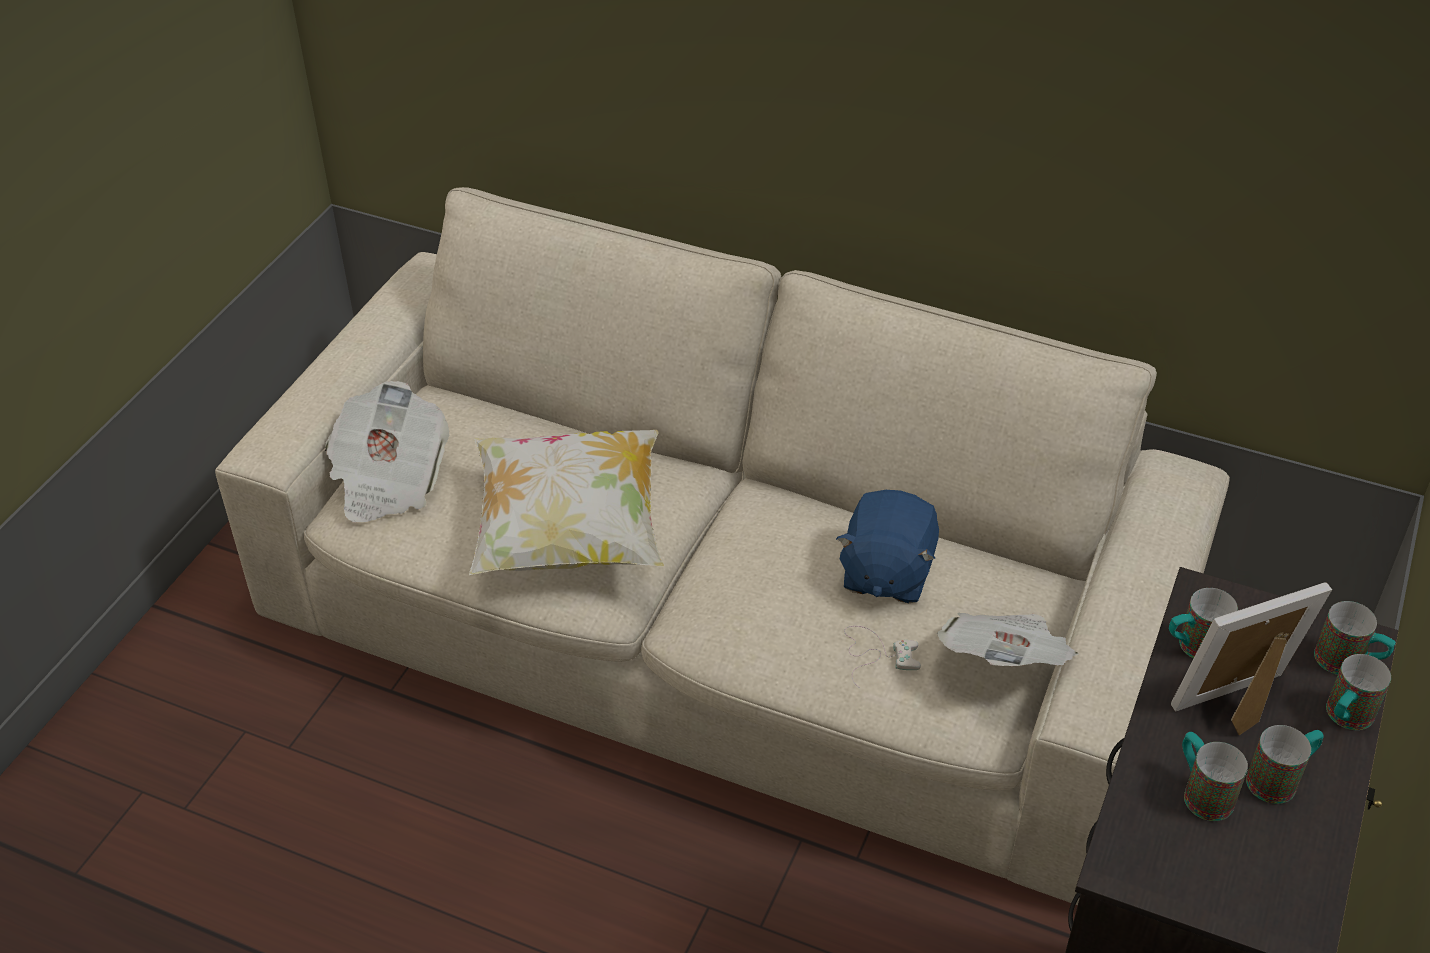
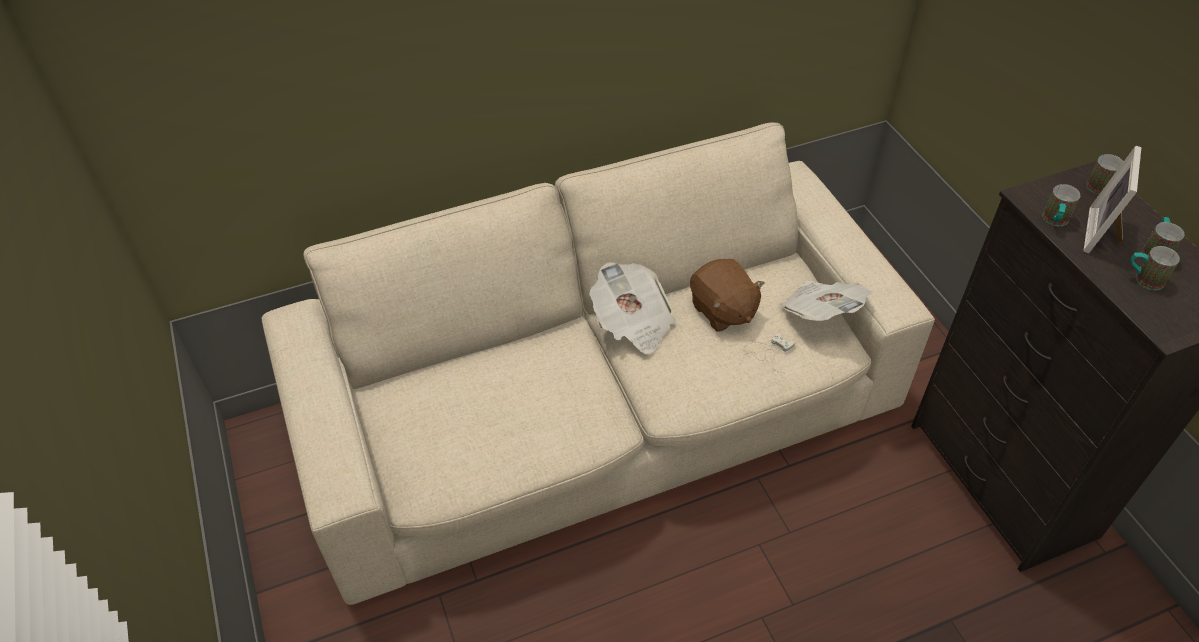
camera: 45 degrees left, 5 degrees up
(388, 479) = (416, 455): newspaper -> newspaper (632, 323)
(569, 534) = (555, 407): pillow -> none
(886, 573) = (722, 310): blue plush toy -> brown plush toy
(1344, 718) = (1135, 210): mug -> none

